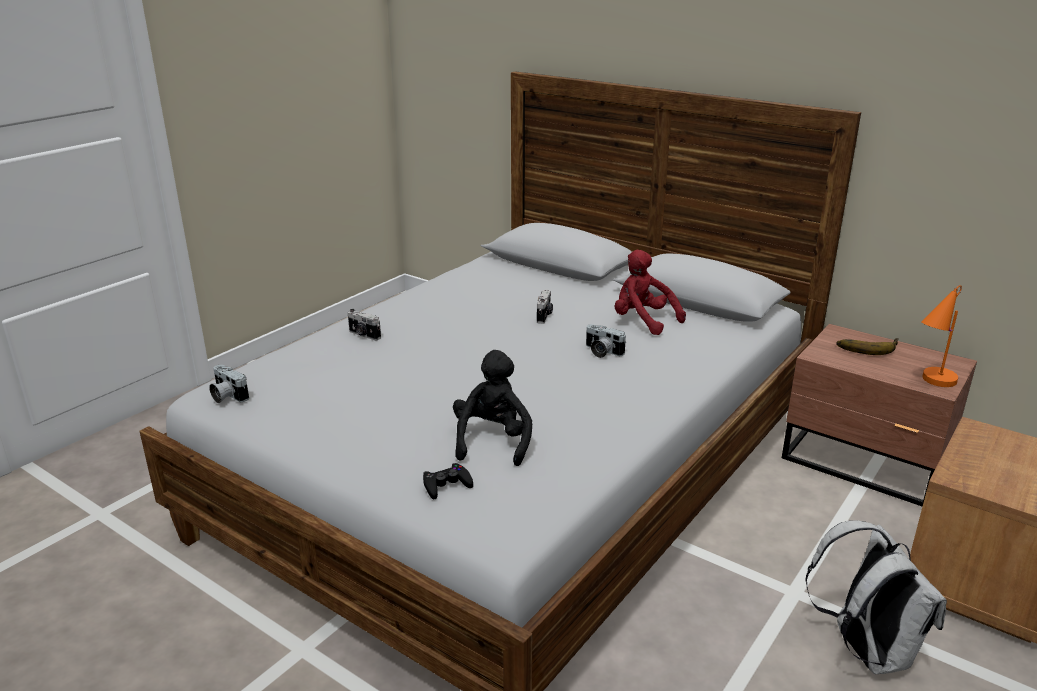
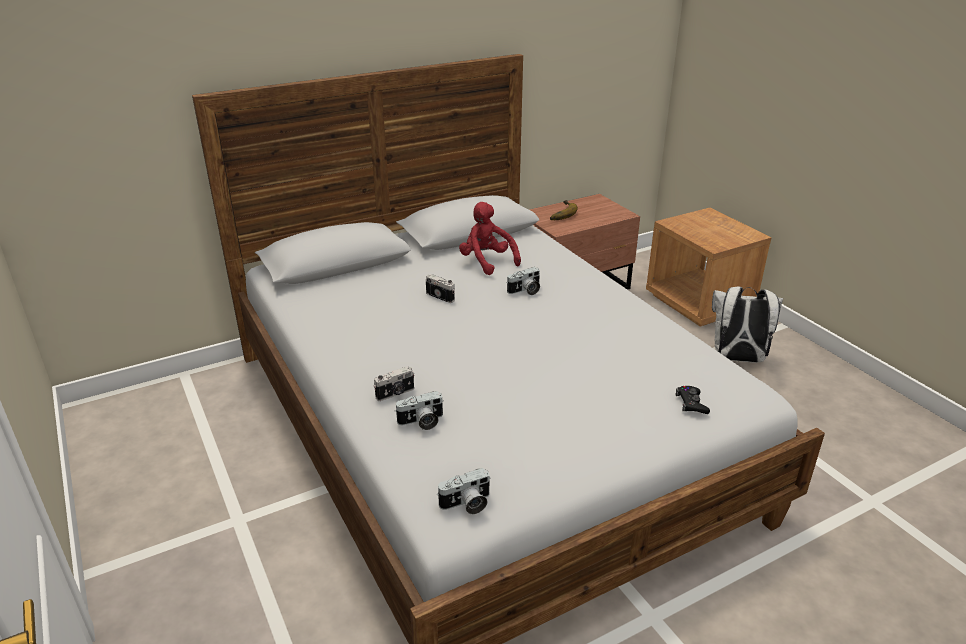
camera: 65 degrees left, 5 degrees up
(326, 353) = (421, 422): none -> camera
(493, 441) = (635, 370): black plush toy -> none
(643, 321) = (487, 262): red plush toy -> red plush toy turned 75 degrees clockwise
(930, 383) = (617, 214): orange table lamp -> none

